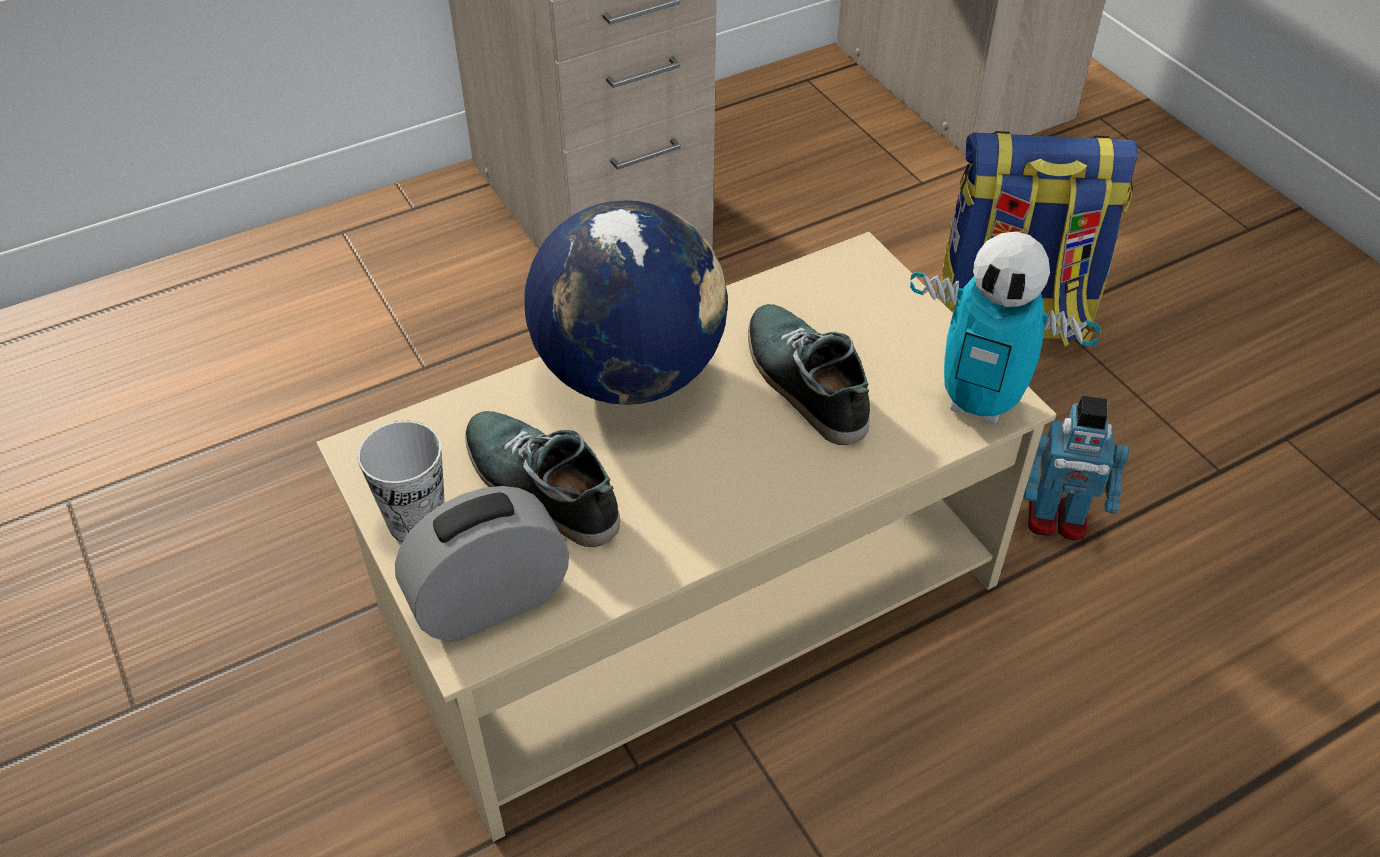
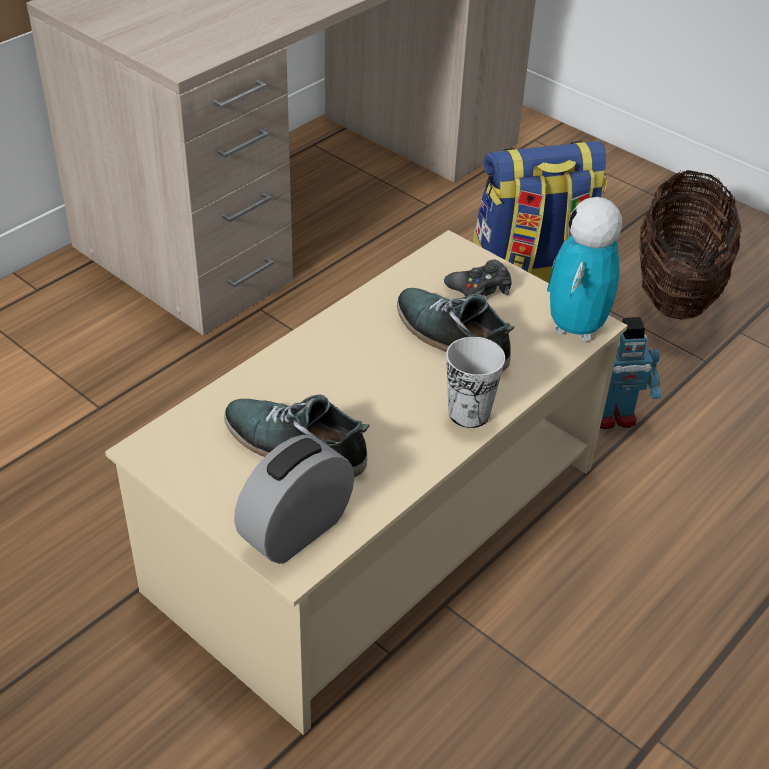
camera: 20 degrees left, 5 degrees down
(416, 521) = (213, 489): cup -> cup (469, 413)
(630, 373) = (324, 356): globe -> none
(874, 321) = (480, 288): none -> black game controller
(980, 403) = (575, 328): toy robot -> toy robot turned 105 degrees clockwise
(1216, 361) = (675, 290): none -> basket

